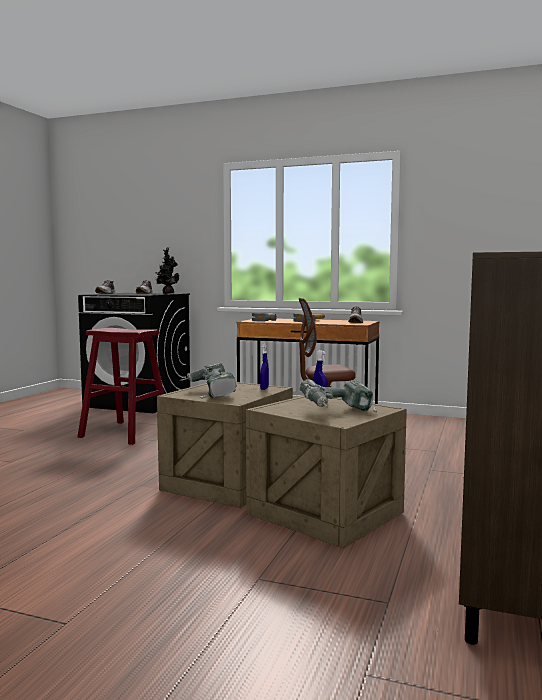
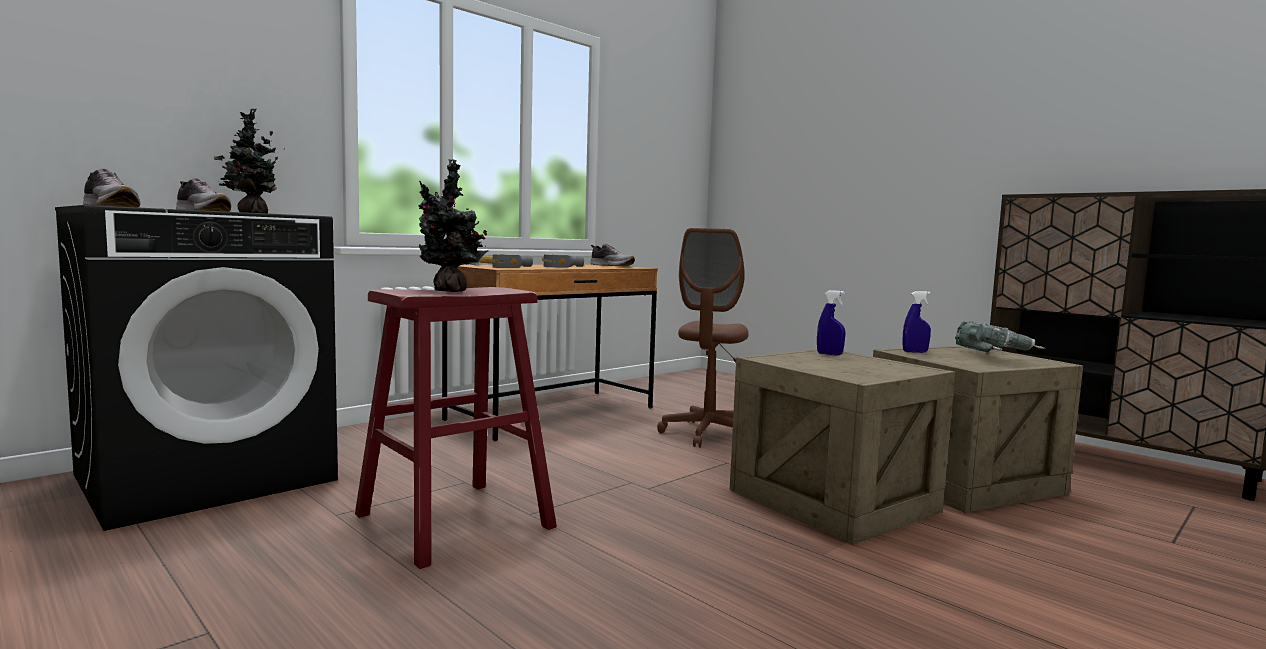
camera: 65 degrees left, 0 degrees up
(120, 329) = (449, 291): none -> potted plant
(209, 393) = (855, 369): power drill -> none

